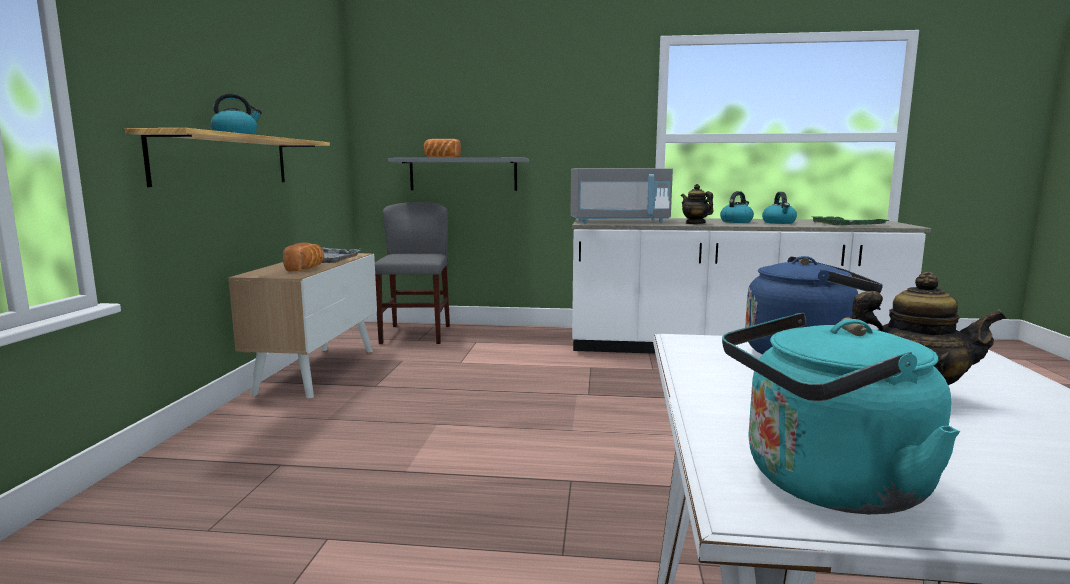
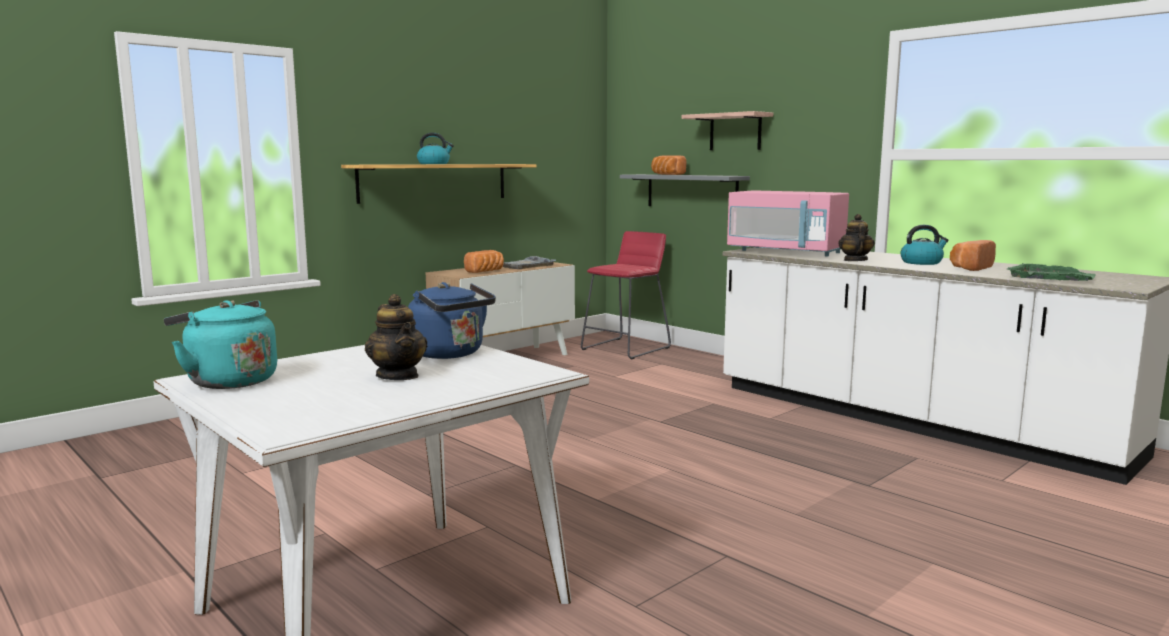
camera: 40 degrees right, 0 degrees up
(416, 334) = (625, 348): grey chair -> red stool
(511, 117) = (735, 132): none -> shelf
(619, 221) = (786, 252): grey microwave -> pink microwave
(779, 222) = (969, 268): kettle -> bread

